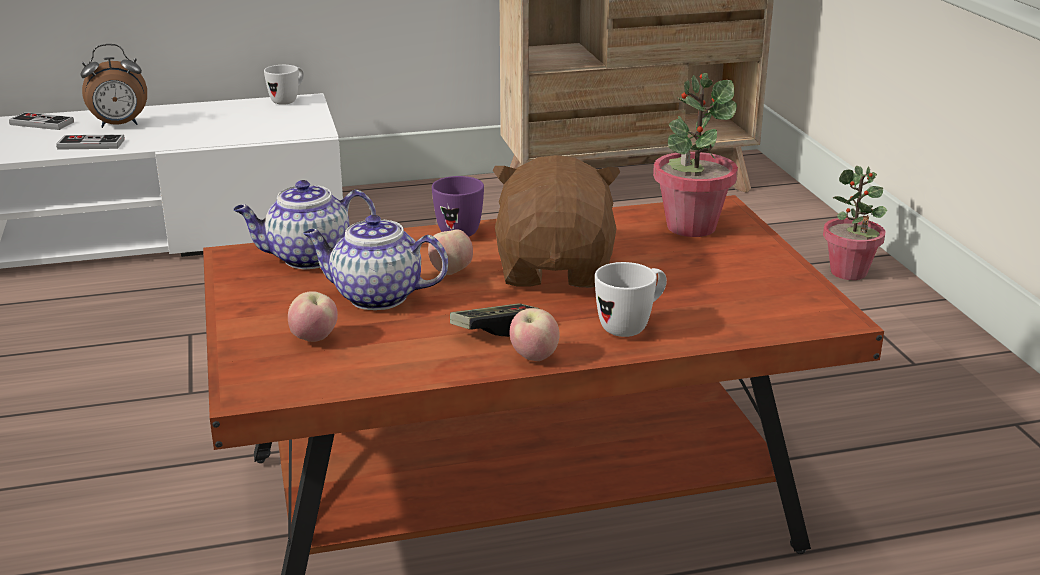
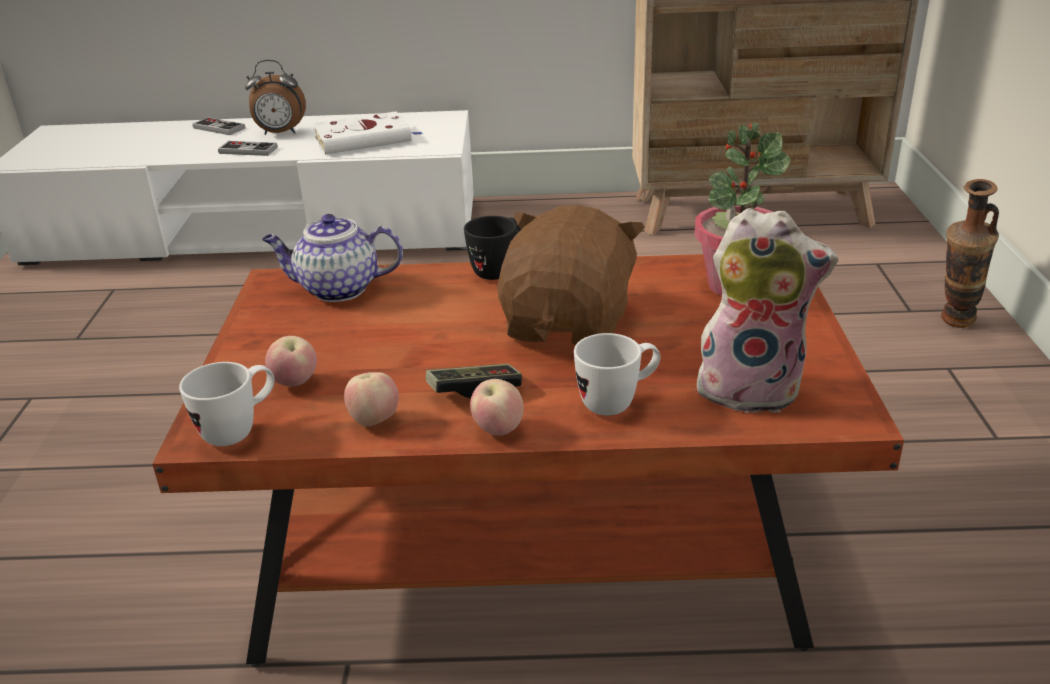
camera: 15 degrees right, 5 degrees up
(223, 127) = (366, 139): none -> white book
(288, 100) = (433, 116): white mug -> white mug (239, 430)
(375, 297) = (377, 339): teapot -> none
(451, 272) = (464, 318): apple -> apple (374, 420)
(462, 230) = (499, 270): purple mug -> black mug
(743, 305) = (751, 388): none -> plush toy
(849, 272) = (953, 324): potted plant -> vase

